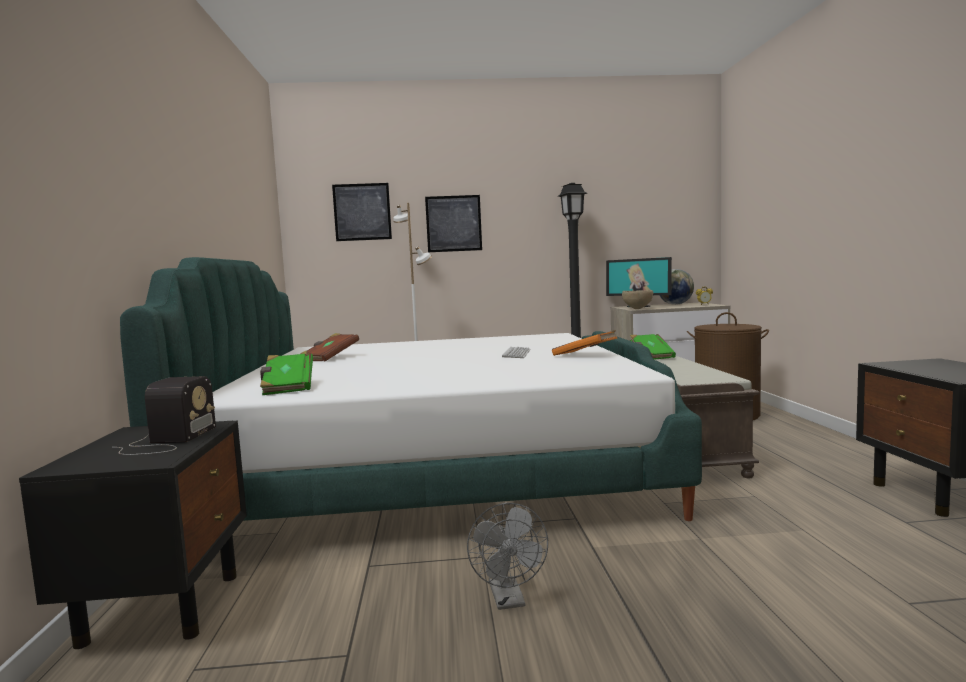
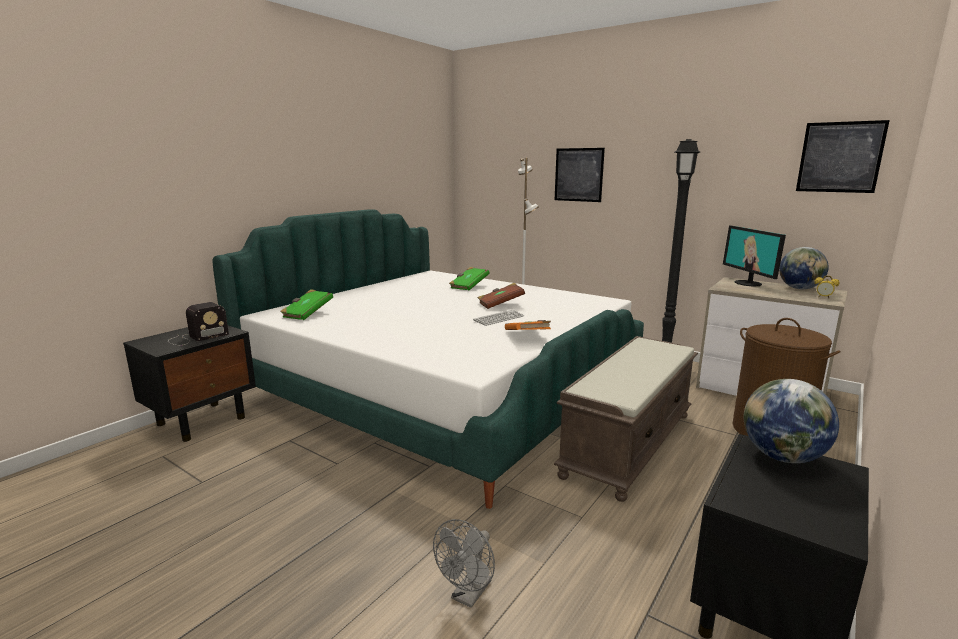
camera: 40 degrees right, 10 degrees up
(330, 358) = (404, 289): brown book -> brown book (500, 304)
(362, 212) = (508, 160): picture -> picture (840, 157)
(509, 600) = (295, 496): grey fan -> grey fan (468, 595)
(637, 309) = (724, 288): brown bowl -> none
(650, 356) = (659, 347): green book -> green book (469, 286)
(907, 364) = (782, 457): none -> globe

